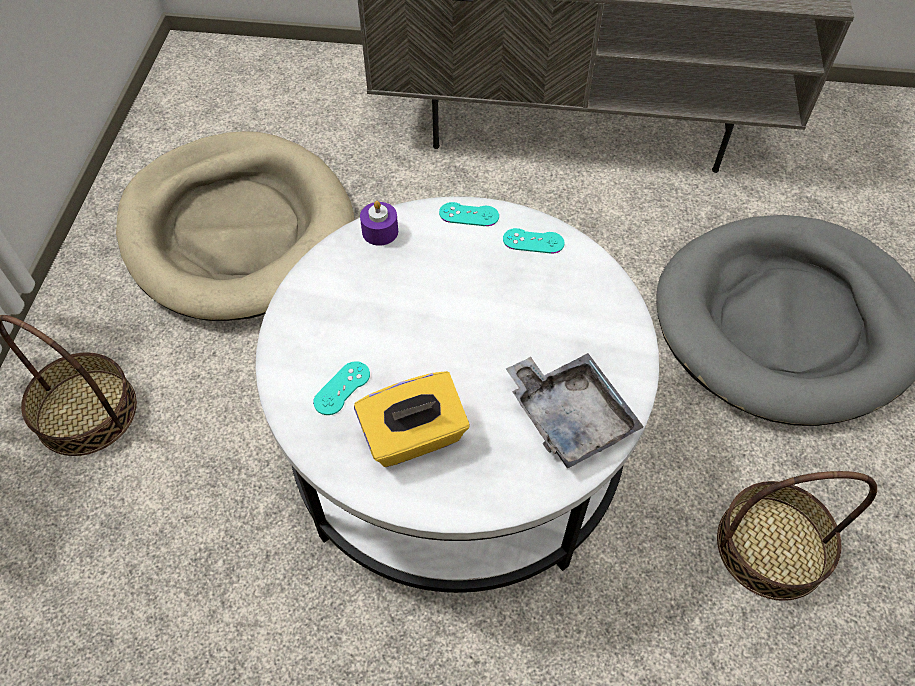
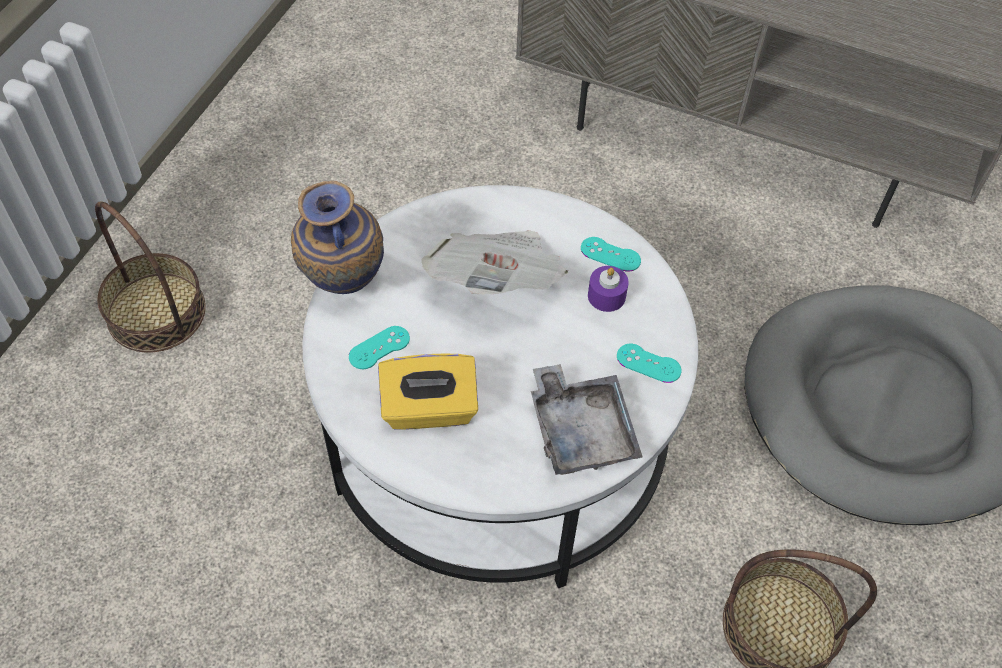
camera: 15 degrees right, 0 degrees up
(238, 230) = (350, 169): beige dog bed -> none
(285, 337) = (343, 287): none -> vase
(380, 231) = (465, 208): purple candle -> purple candle (606, 296)
(436, 294) = (497, 283): none -> newspaper
(469, 214) = (557, 212): turquoise game controller -> turquoise game controller (648, 363)

